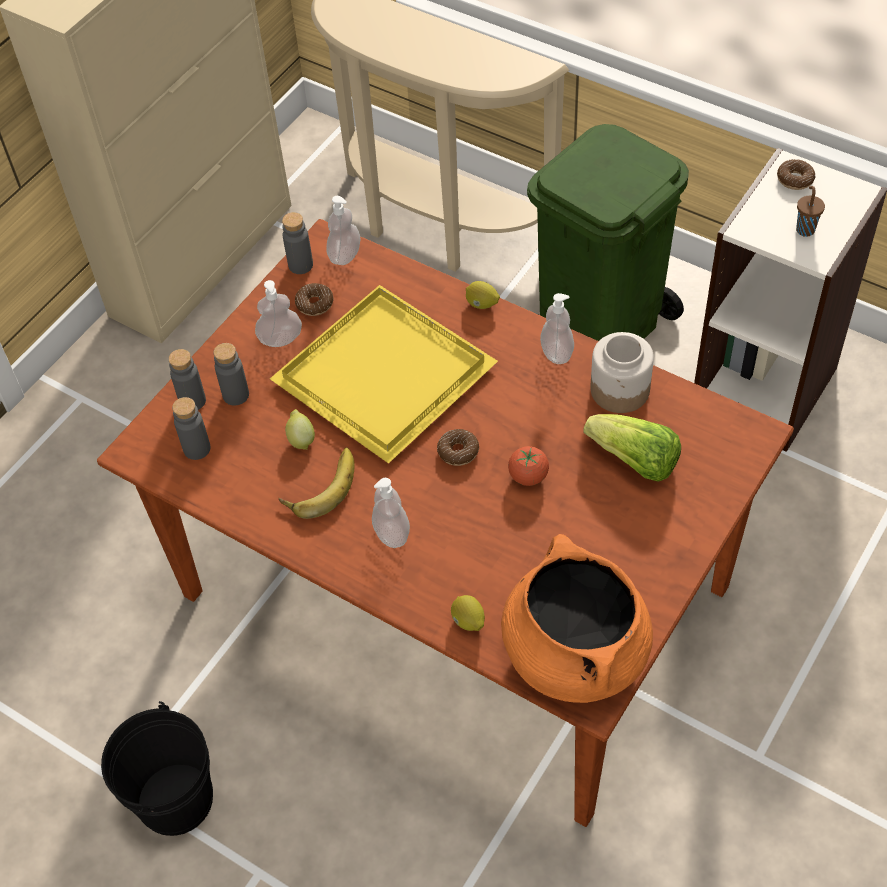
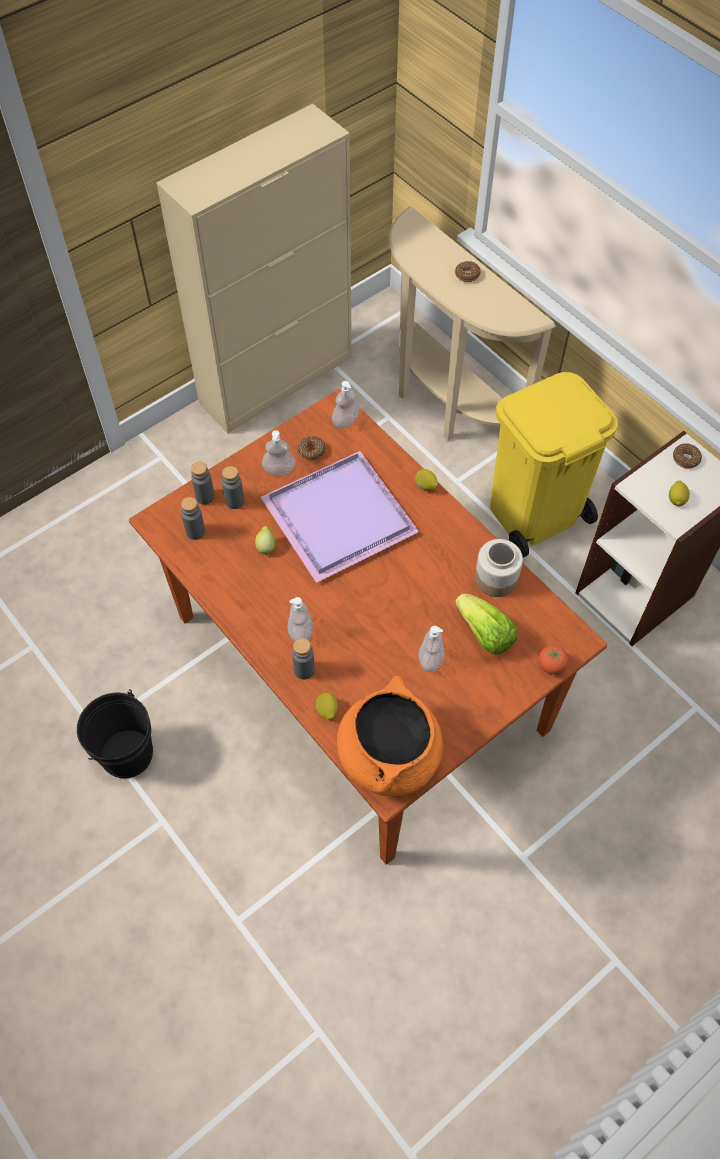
camera: 15 degrees right, 5 degrees up
(300, 265) = (313, 419): grey bottle -> grey bottle (304, 670)
(320, 485) = (266, 583): banana -> none
(379, 375) = (336, 516): yellow tray -> purple tray
(458, 451) = (367, 588): donut -> donut (467, 275)
(528, 476) = (407, 621): tomato -> tomato (551, 665)
(556, 352) = (463, 537): soap dispenser -> soap dispenser (430, 660)
(600, 328) = (534, 514): green trash can -> yellow trash can
(805, 229) = (676, 499): brown cup -> lemon

